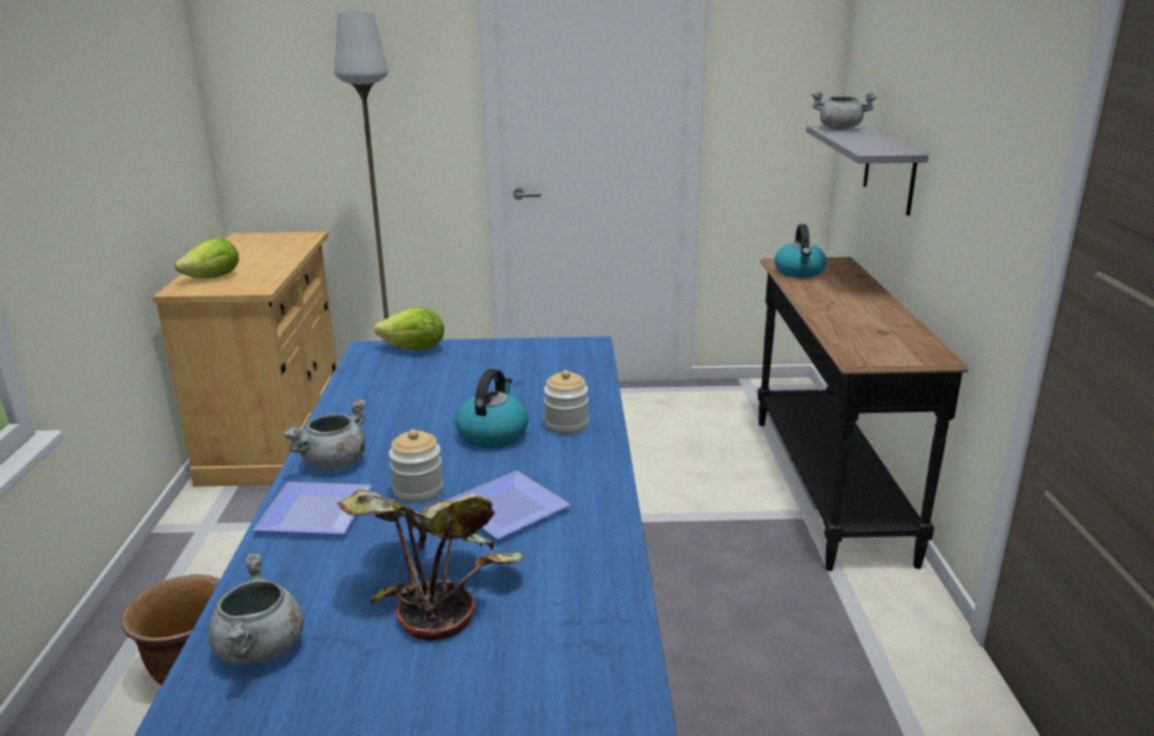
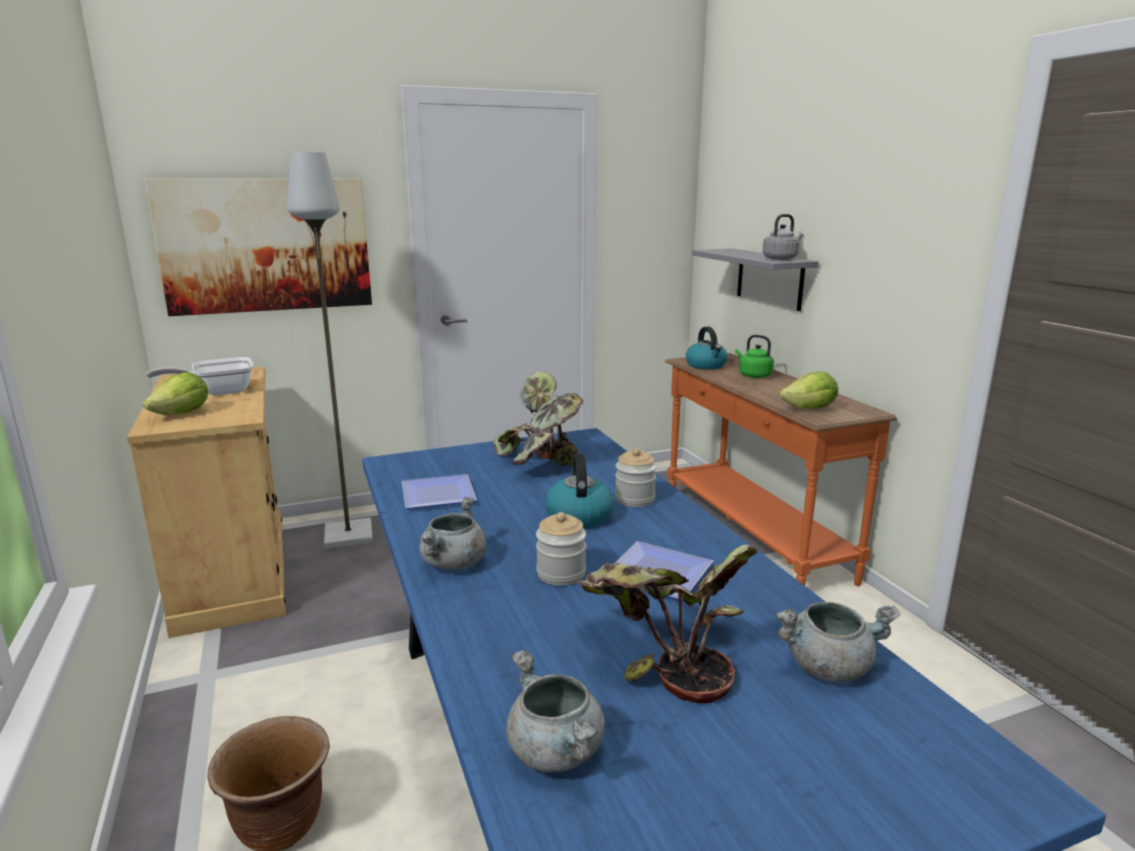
camera: 20 degrees left, 5 degrees down
(262, 257) = (218, 392): none -> frying pan
(313, 511) = (477, 610): plate -> plate (435, 494)
(333, 106) = (266, 245): none -> picture
(415, 349) = (433, 457): lettuce -> lettuce (809, 409)
(511, 368) = (539, 462): none -> potted plant
(825, 486) = (751, 537): black console table -> orange console table
(840, 129) = (722, 250): grey cooking pot -> grey cooking pot (828, 666)
(843, 291) = (753, 375): none -> green kettle
(885, 148) = (781, 258): none -> grey kettle

